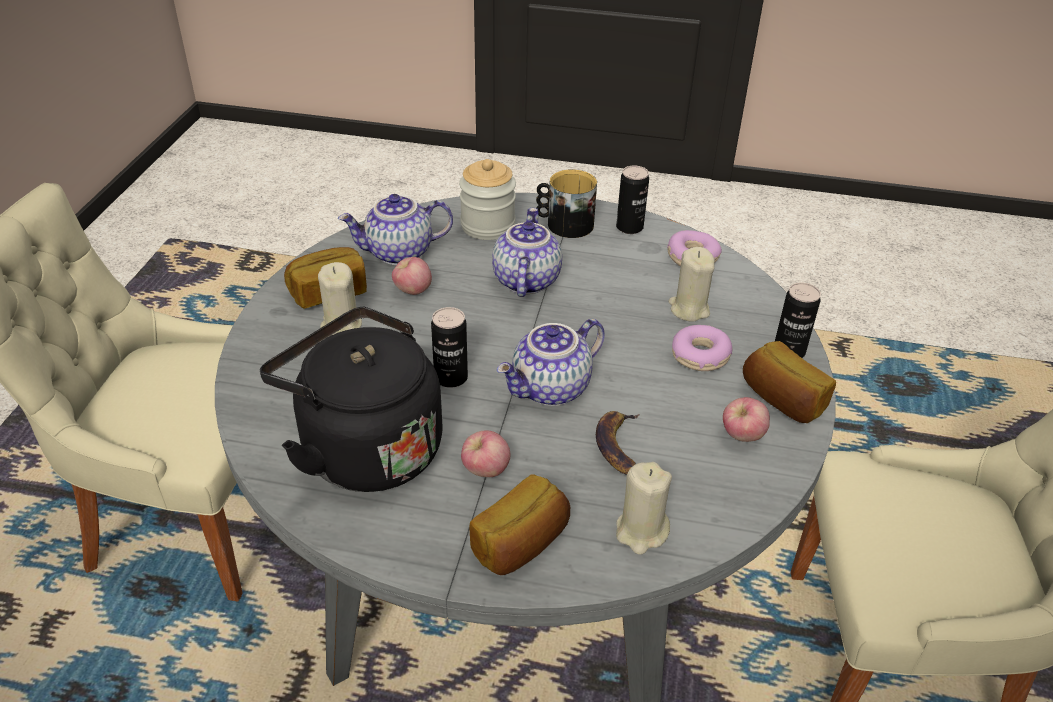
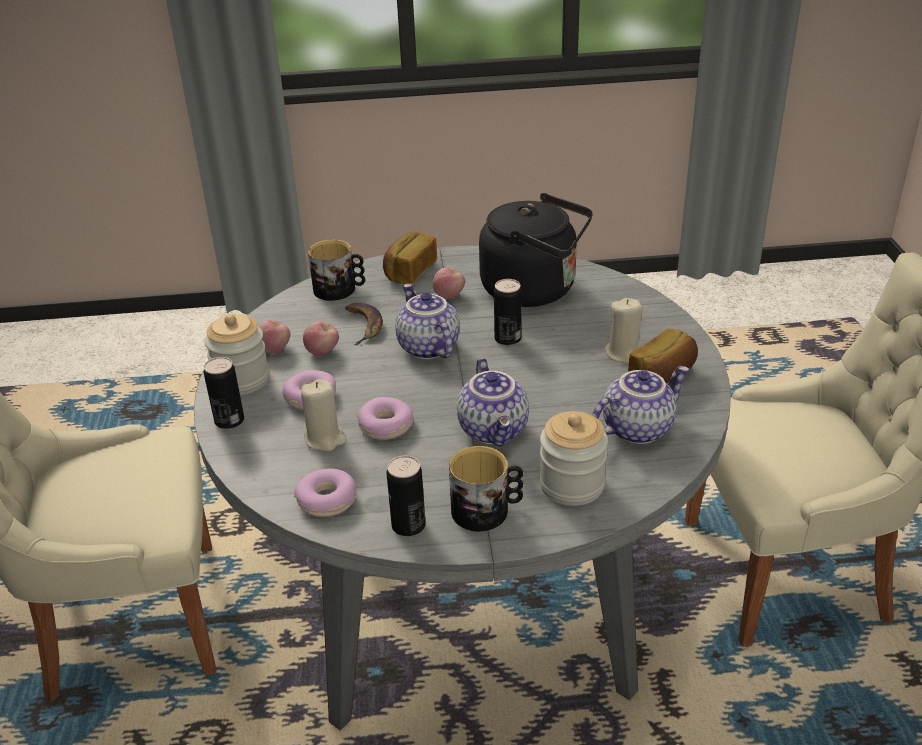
camera: 165 degrees right, 5 degrees down
(412, 291) = (591, 395): apple -> apple (323, 352)
(551, 389) = (426, 348): teapot -> teapot turned 60 degrees counterclockwise
(627, 307) = (385, 426): none -> donut
(641, 531) = (339, 289): beige candle -> mug
(781, 400) = (242, 380): bread -> jar

